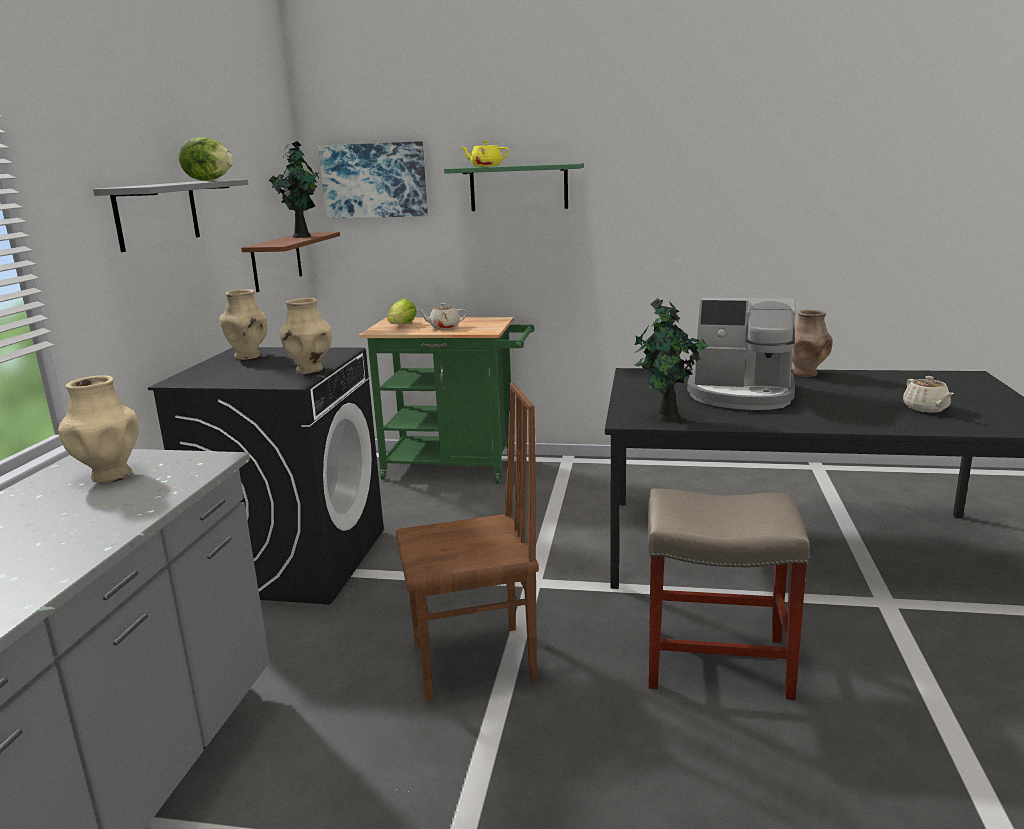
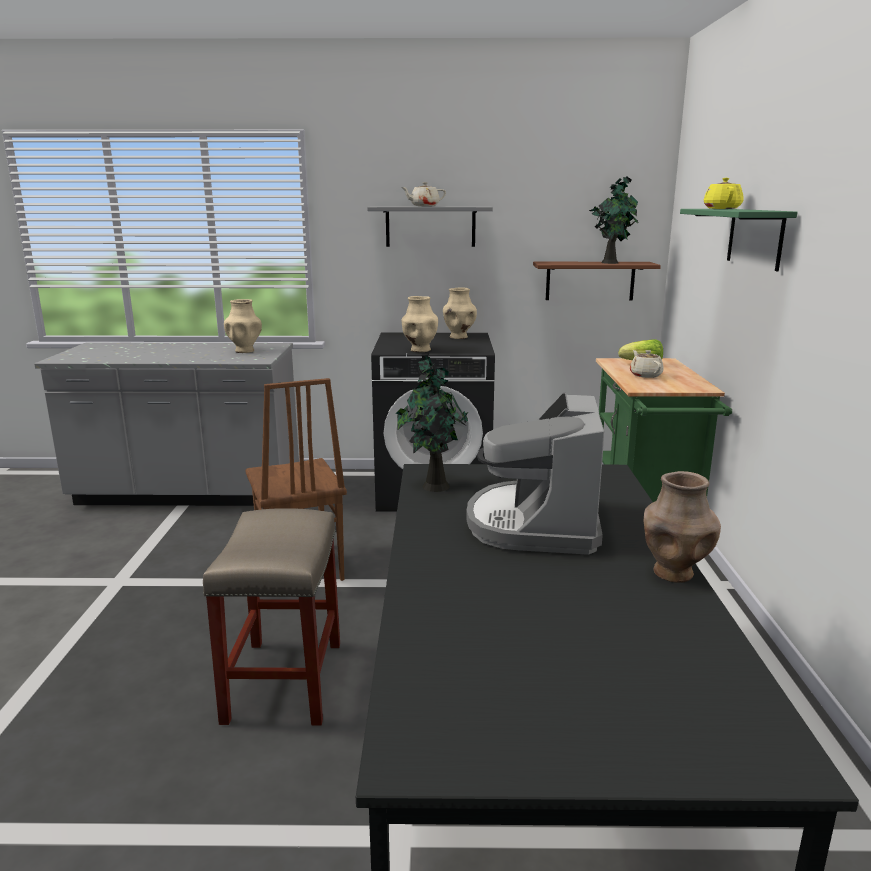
camera: 80 degrees right, 0 degrees up
(209, 180) = (467, 206): lettuce -> none
(374, 180) = (694, 217): picture -> none
(926, 409) = (504, 650): beige teapot -> beige teapot (424, 206)

